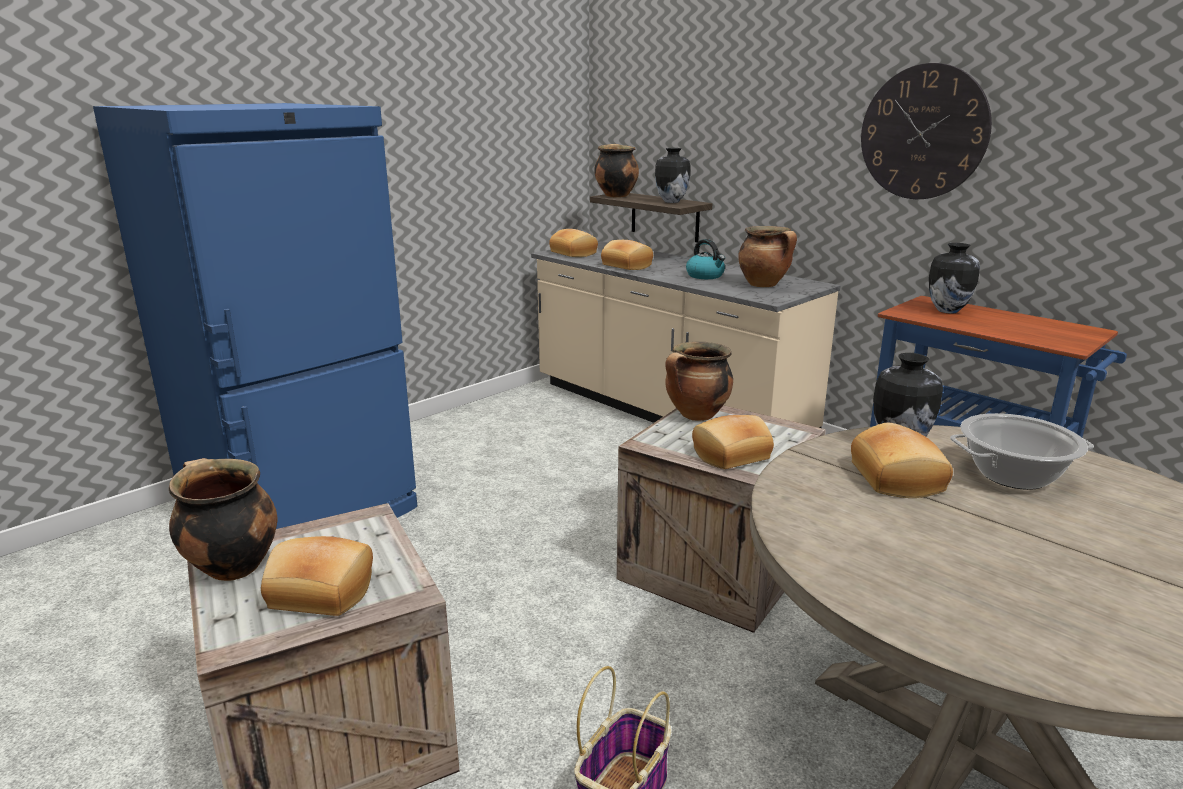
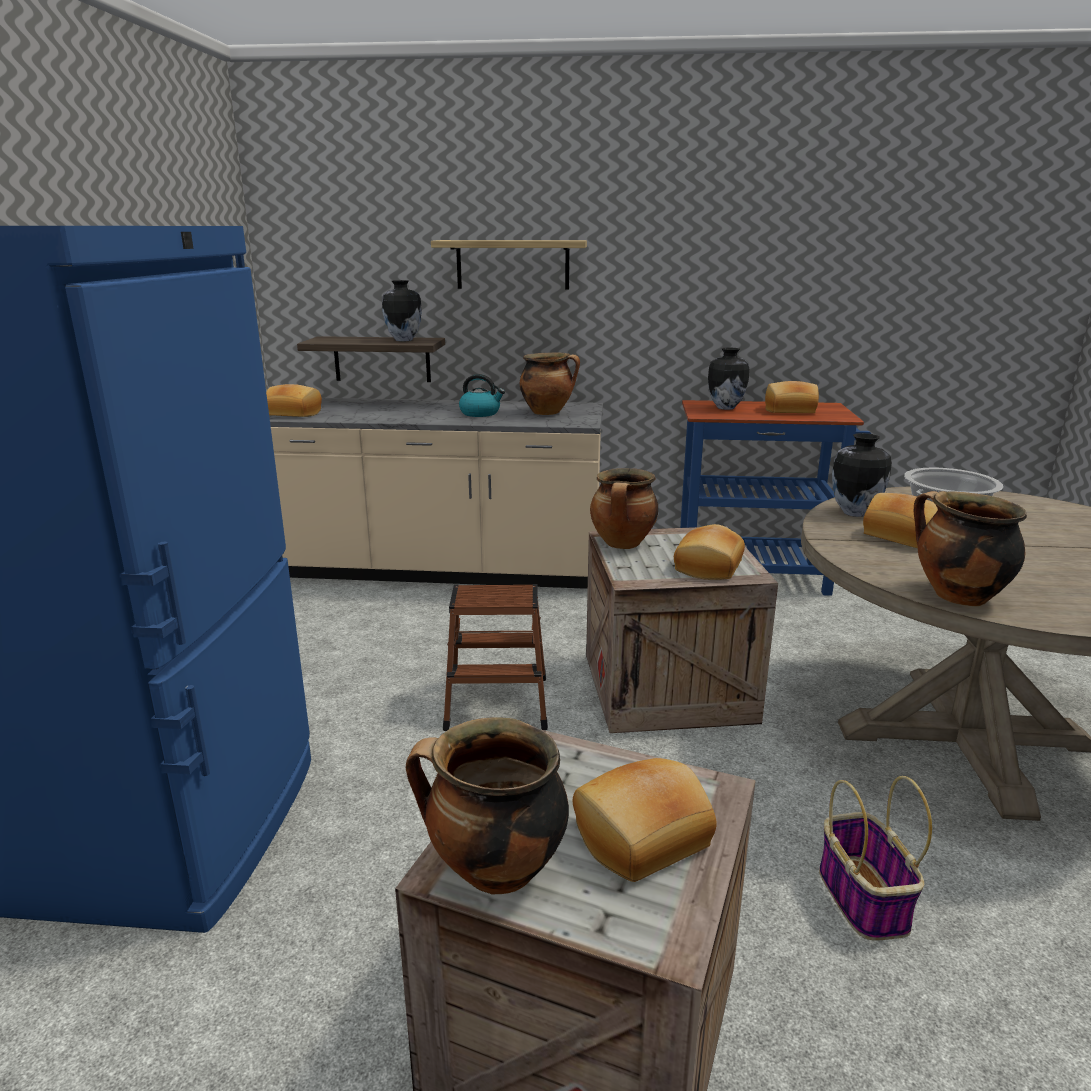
camera: 40 degrees left, 0 degrees up
(571, 522) = (497, 701): none -> brown step ladder
(615, 196) = (325, 340): cooking pot -> cooking pot (956, 596)
(626, 266) = (383, 417): bread -> bread (790, 411)
(773, 138) = (512, 264): none -> shelf
(923, 132) = (668, 253): wall clock -> none

